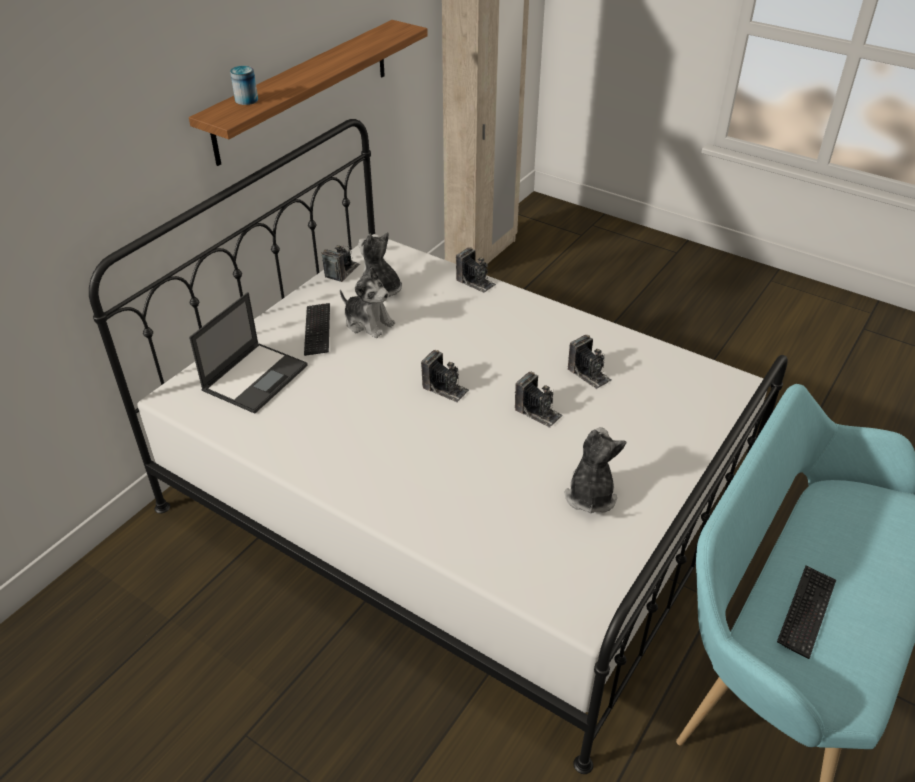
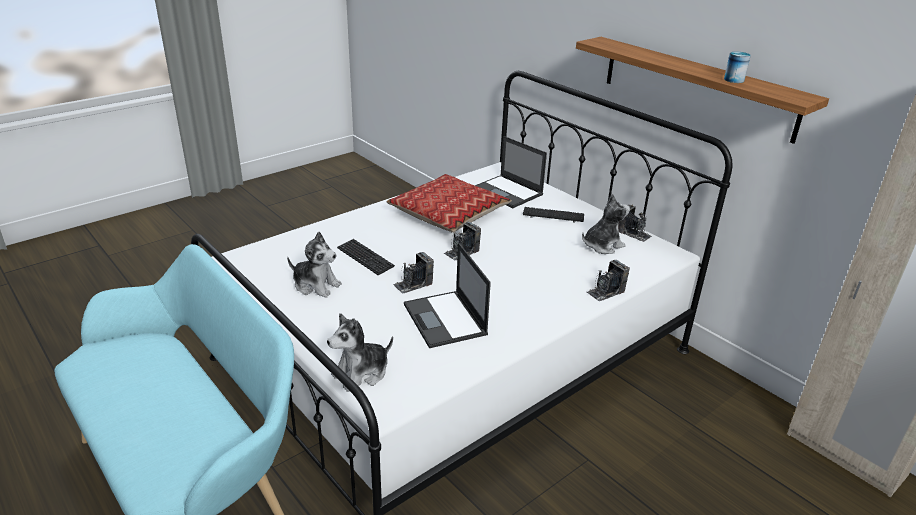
camera: 105 degrees right, 10 degrees down
(246, 100) = (625, 47): can -> can (734, 80)
(343, 420) = (449, 213): none -> pillow
(368, 323) = (556, 235): plush toy -> plush toy (361, 373)
(589, 374) = (445, 320): camera -> laptop
(806, 612) = (153, 369): keyboard -> keyboard (365, 258)

